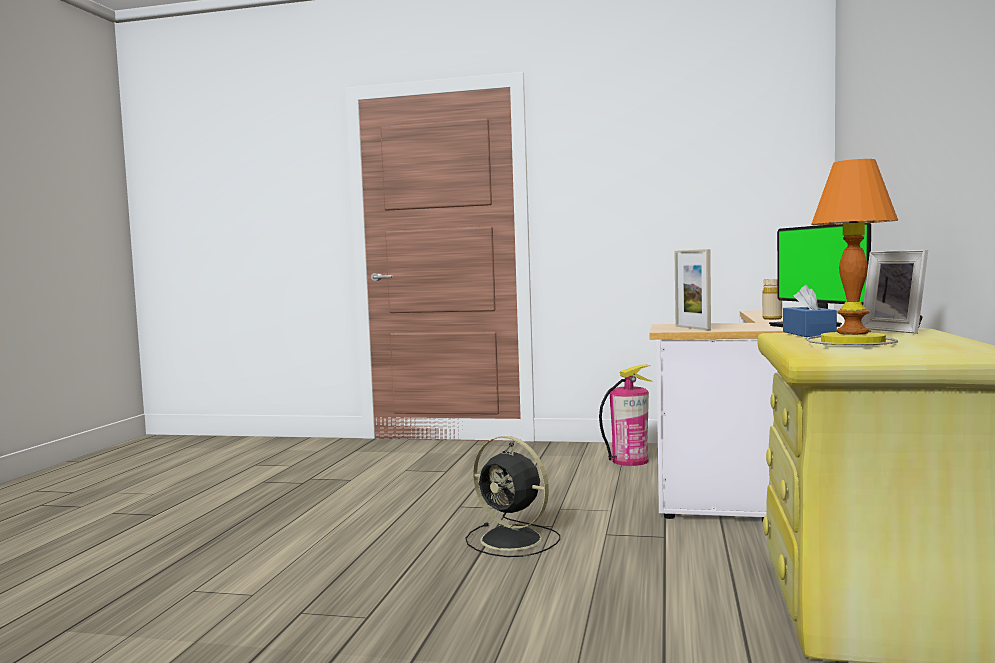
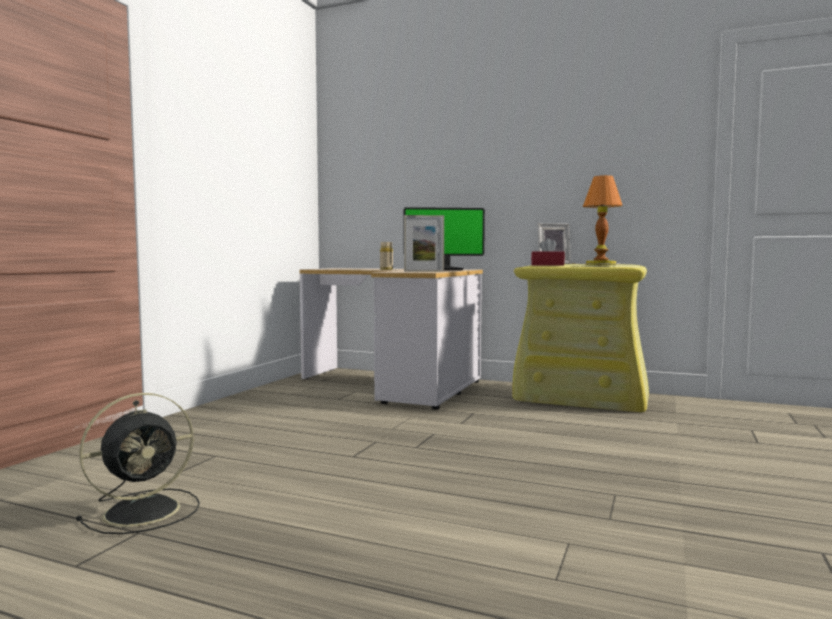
camera: 80 degrees left, 0 degrees up
(513, 540) = (459, 445): black fan -> black fan (145, 510)
(630, 461) = (284, 401): fire extinguisher -> none
(808, 334) = (547, 265): blue tissue box -> red tissue box

